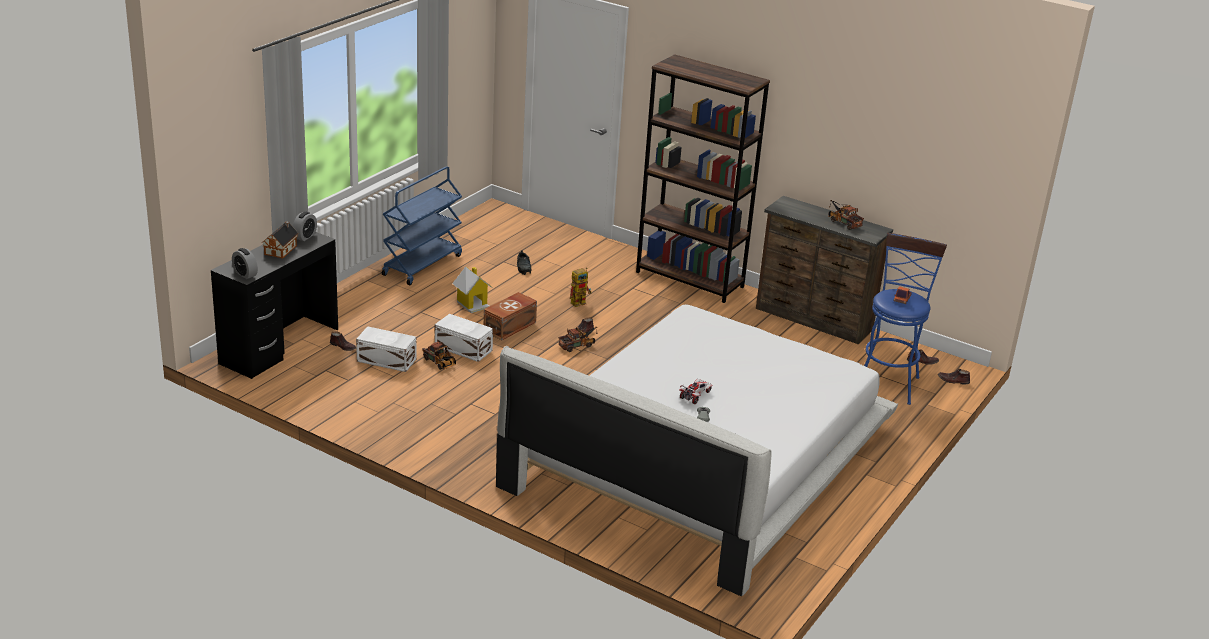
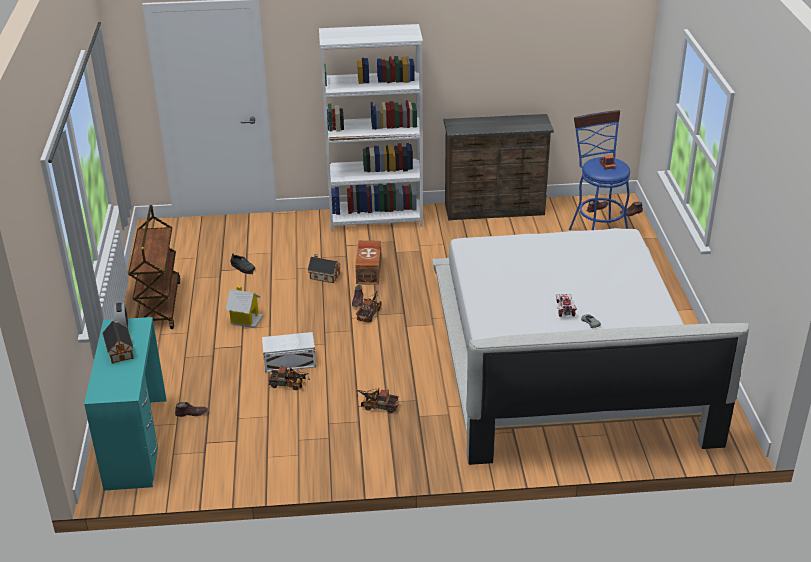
camera: 35 degrees left, 5 degrees up
(245, 274) = (122, 391): alarm clock -> none
(279, 346) = (136, 443): black desk -> turquoise desk
(387, 360) = (244, 406): white storage box -> none
(422, 264) = (159, 305): blue cart -> brown cart
(511, 326) = (300, 323): brown storage box -> brown storage box (369, 271)
(580, 302) = (323, 276): toy robot -> toy house
(690, 279) = (376, 218): brown bookcase -> white bookcase
(843, 222) = (510, 122): toy truck -> toy truck (377, 406)

